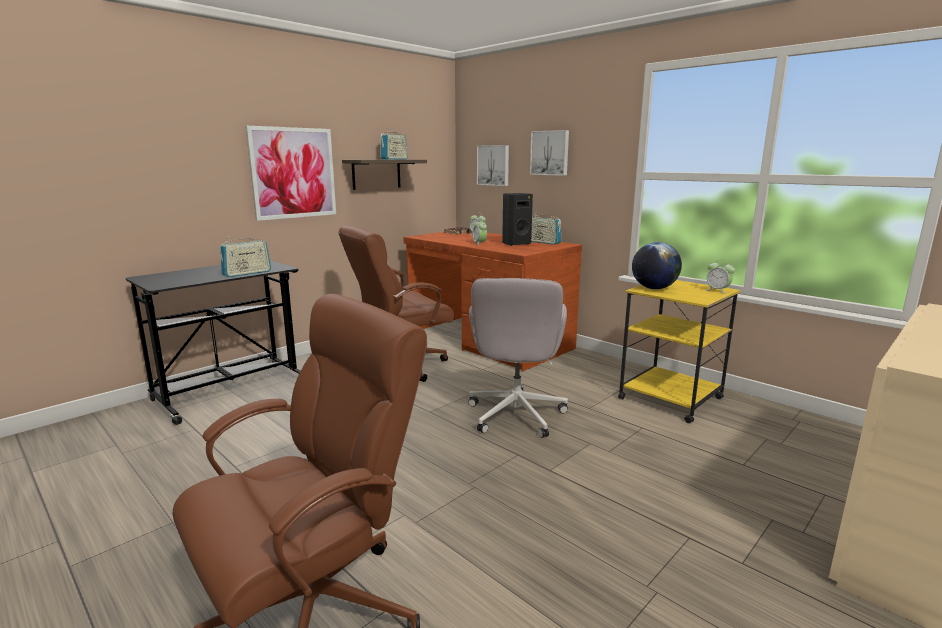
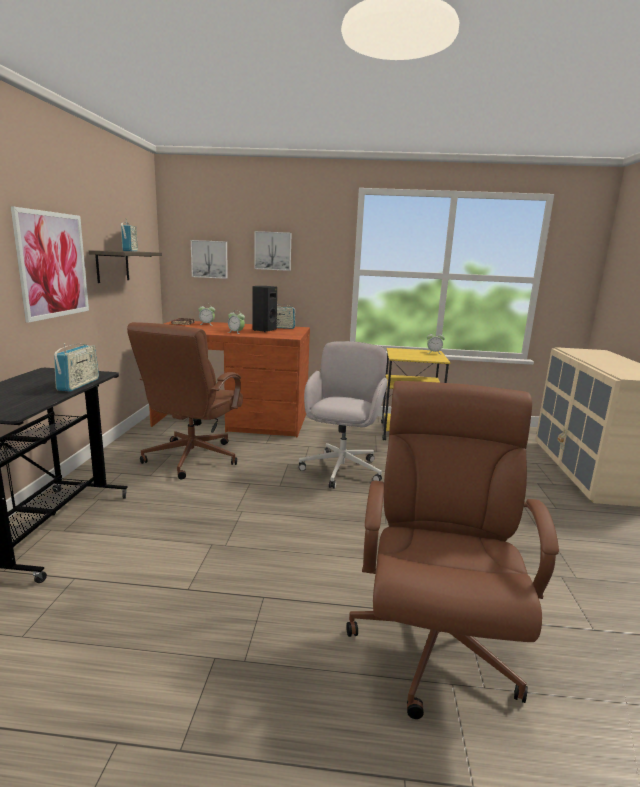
camera: 40 degrees left, 0 degrees up
(515, 415) = (342, 469): grey office chair -> grey office chair turned 135 degrees counterclockwise
(654, 288) = (401, 355): globe -> none

